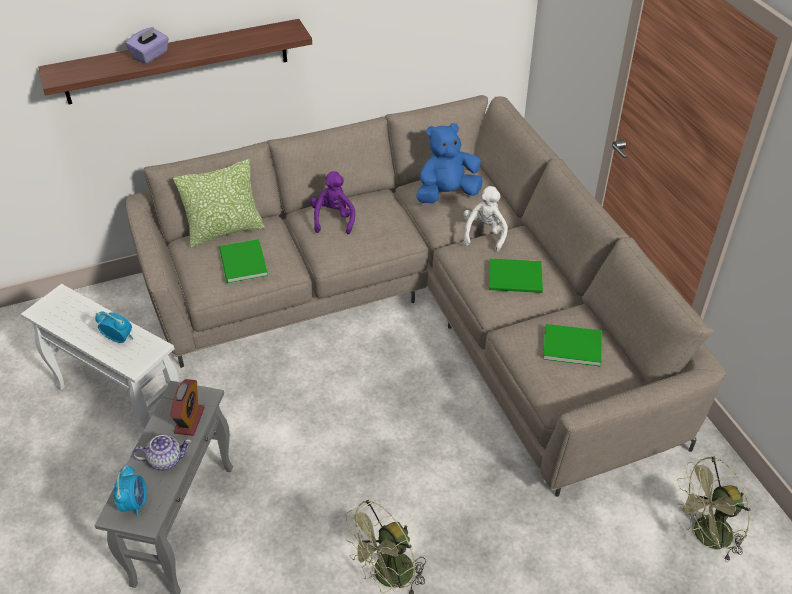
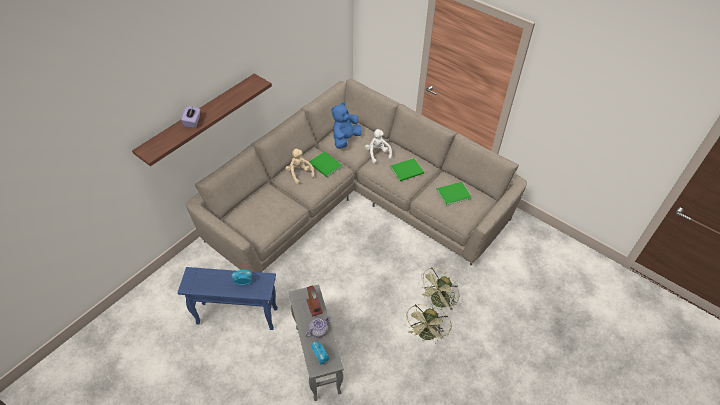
camera: 30 degrees left, 5 degrees up
(120, 403) = (237, 316): white side table -> blue side table
(225, 231) = (247, 202): pillow -> none
(242, 264) = (271, 216): green book -> green book (325, 166)
(333, 219) = (299, 173): purple plush toy -> beige plush toy
(705, 537) = (537, 255): green fan -> green fan (438, 303)

